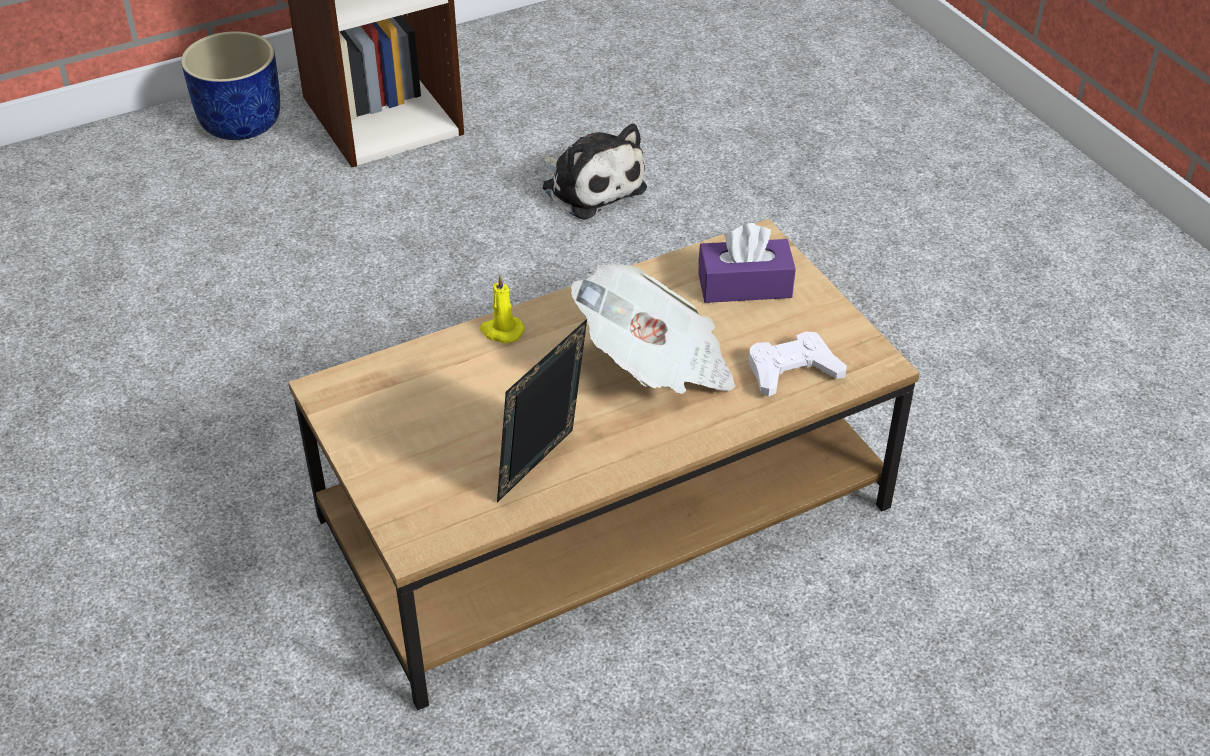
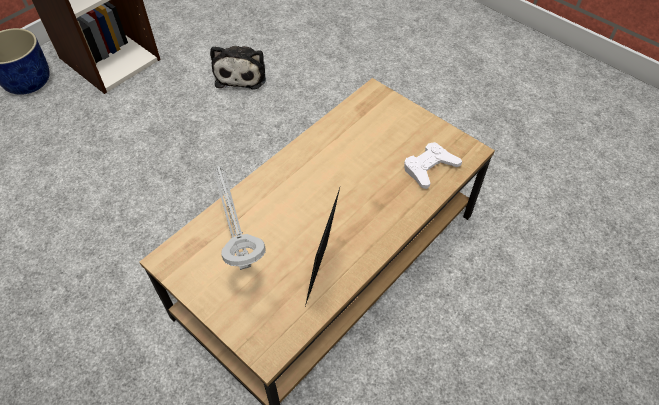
camera: 20 degrees left, 10 degrees up
(436, 421) = (243, 262): none -> grey table lamp
(501, 331) = (256, 189): yellow candle -> none
(591, 186) = (241, 73): plush toy -> plush toy turned 60 degrees clockwise
(656, 365) = (354, 185): newspaper -> none
(744, 285) = (379, 122): purple tissue box -> none

